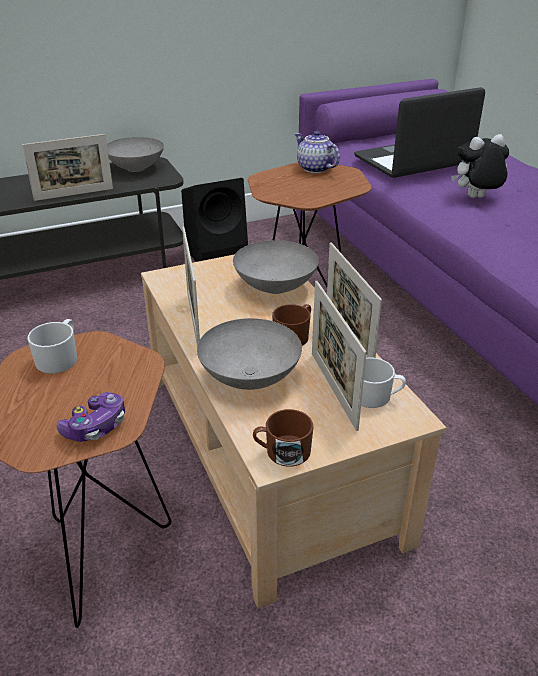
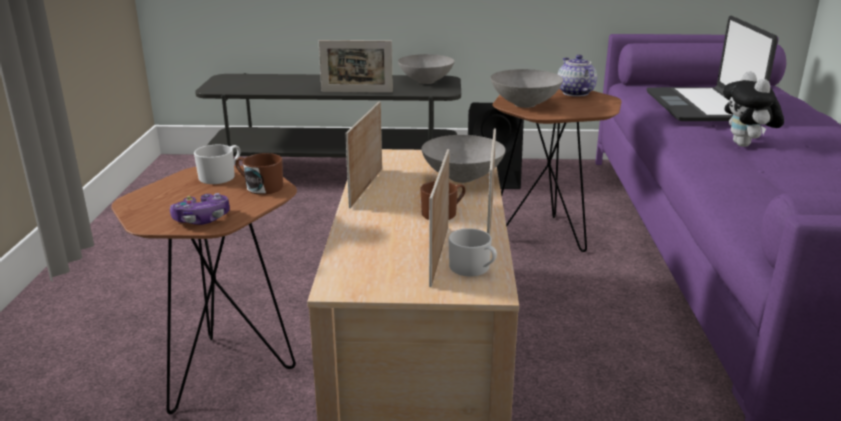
camera: 25 degrees right, 10 degrees down
(248, 377) = (373, 231): grey bowl -> grey bowl (524, 104)
(282, 452) = (350, 284): brown mug -> brown mug (260, 187)
(413, 161) = (702, 106): laptop -> laptop turned 90 degrees counterclockwise
(475, 198) = (746, 145): plush toy -> plush toy turned 105 degrees counterclockwise

